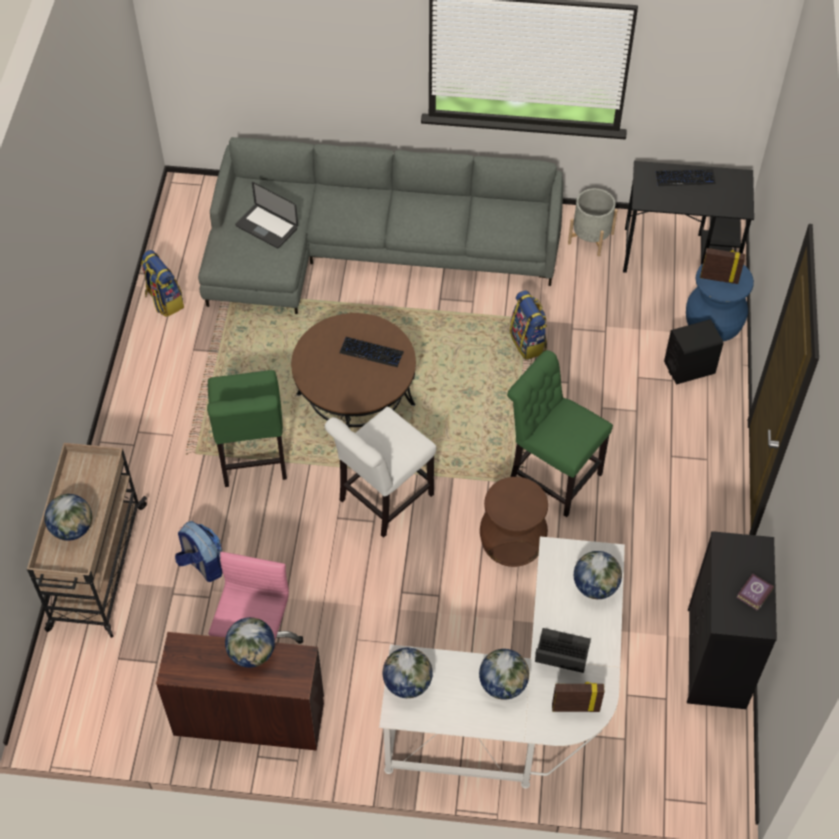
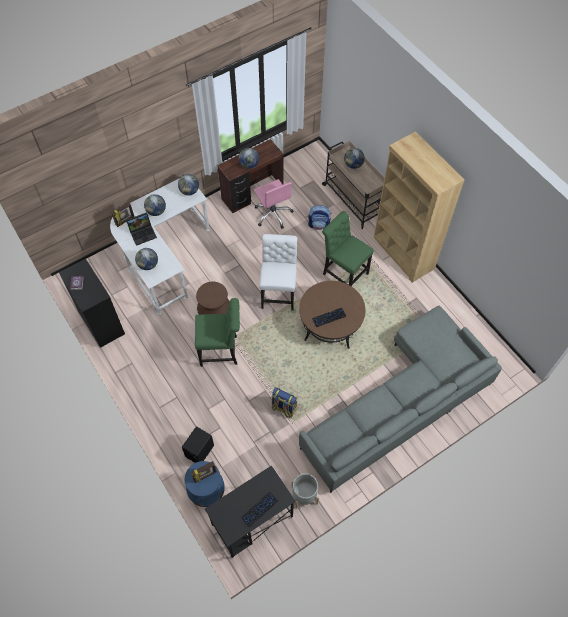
camera: 140 degrees right, 5 degrees up
(132, 422) = (403, 253): none -> brown bookcase
(164, 301) = (453, 309): backpack -> none
(266, 227) = (437, 345): laptop -> none

